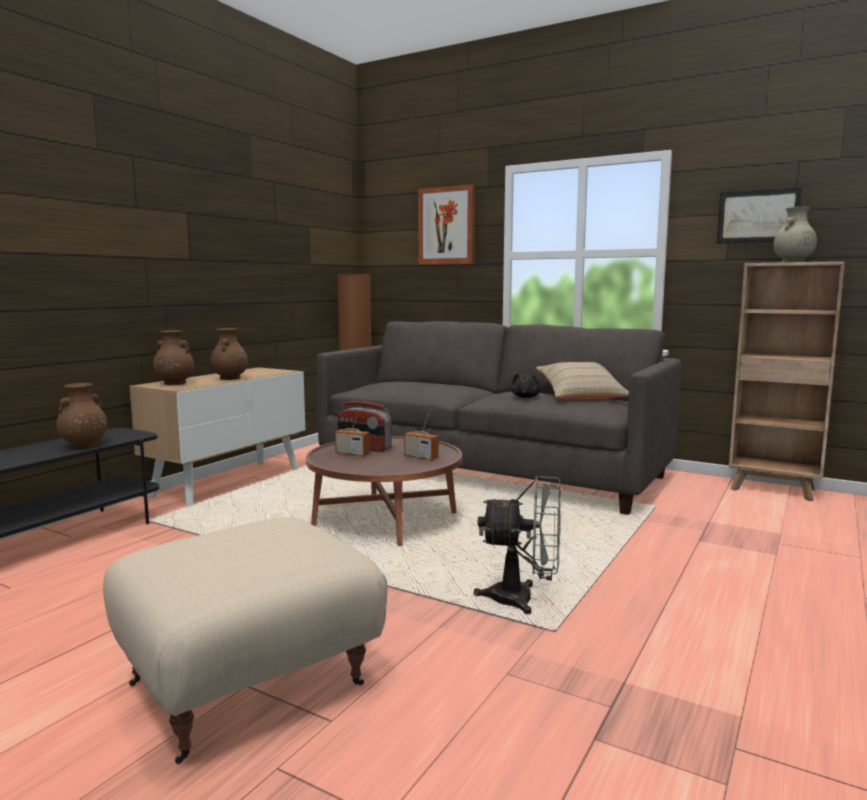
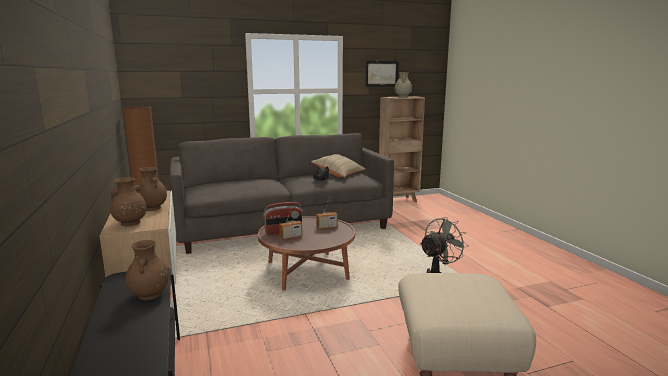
camera: 50 degrees left, 5 degrees up
(446, 226) = (202, 70): picture -> none

